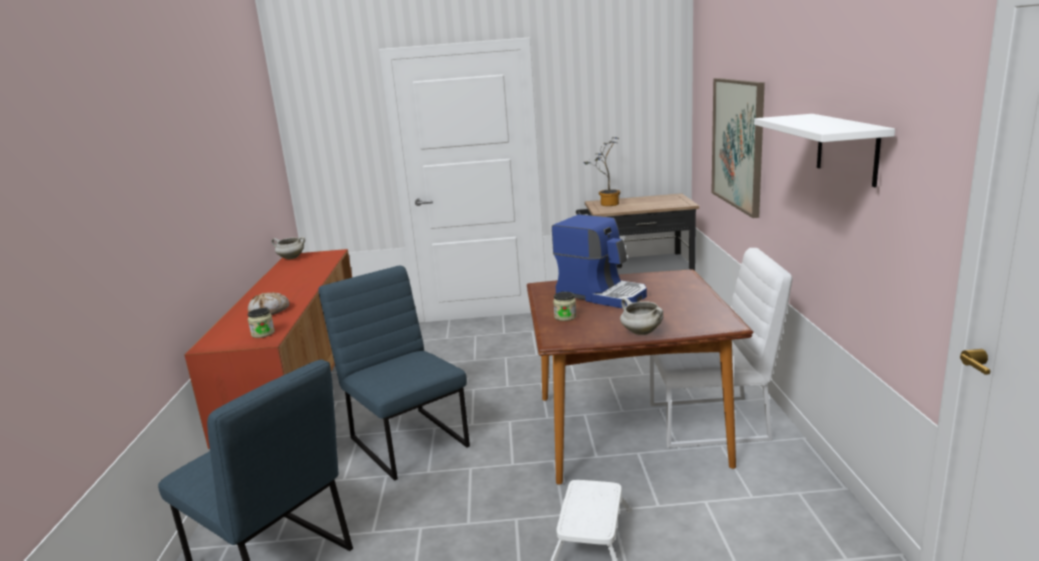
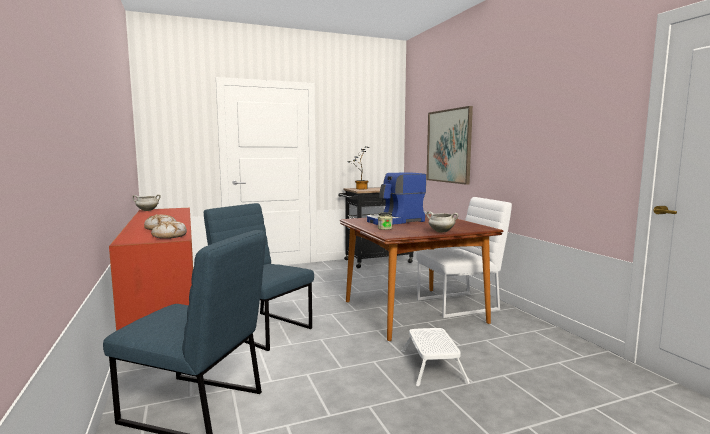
camera: 20 degrees left, 10 degrees down
(263, 333) = (170, 236): jar -> bread
(602, 294) = (395, 221): coffee machine -> coffee machine turned 135 degrees clockwise
(847, 148) = (545, 125): white shelf -> none

